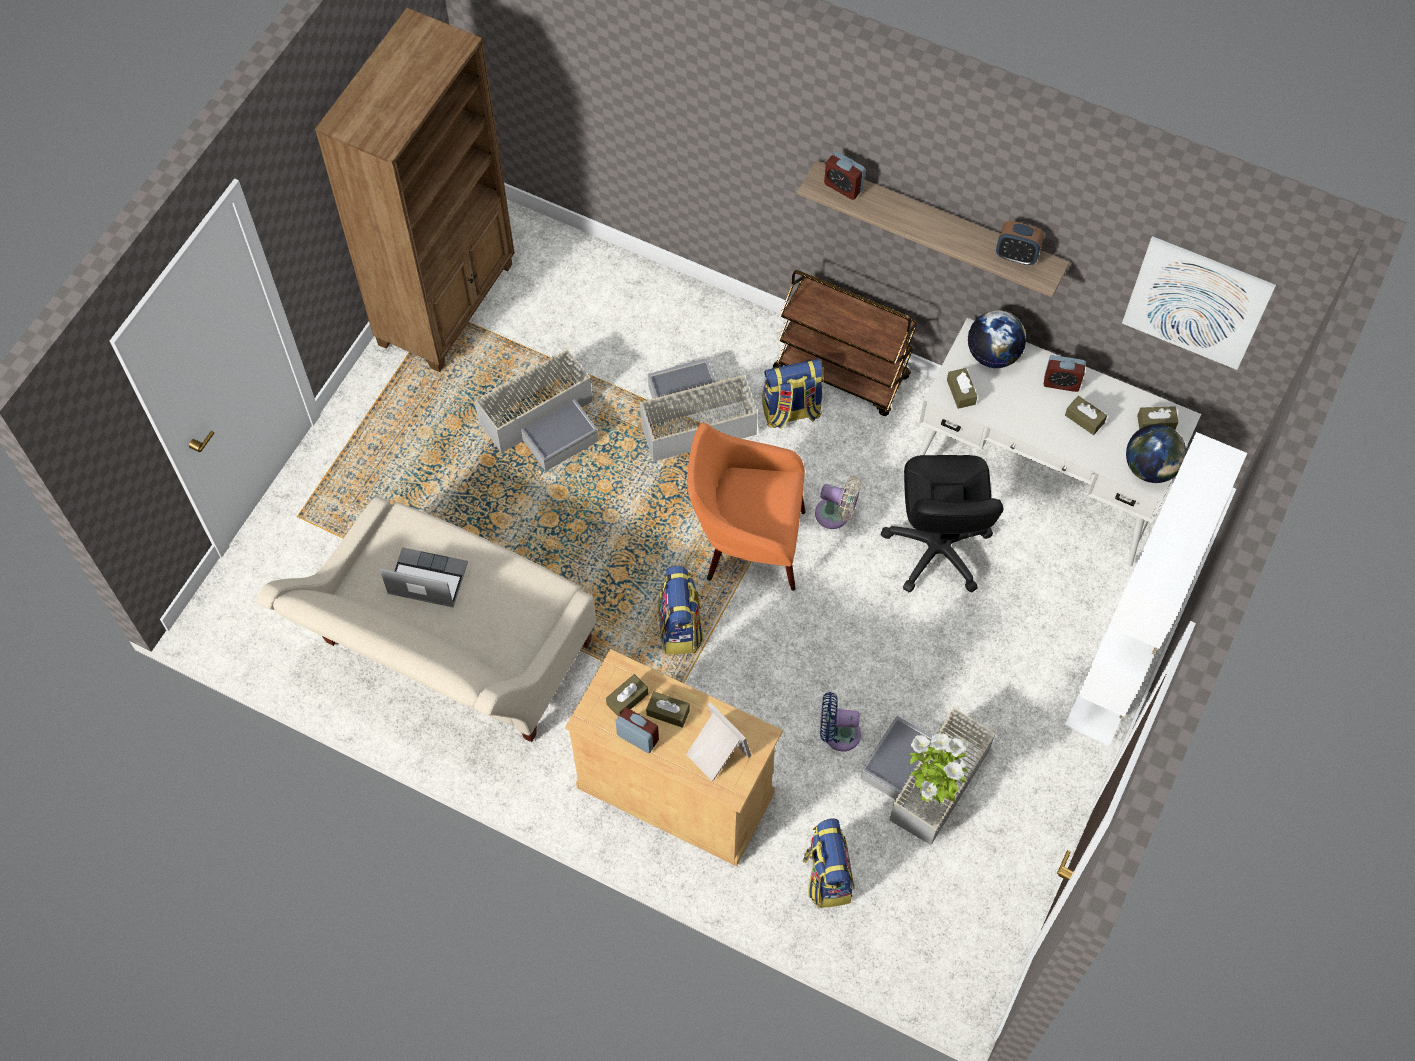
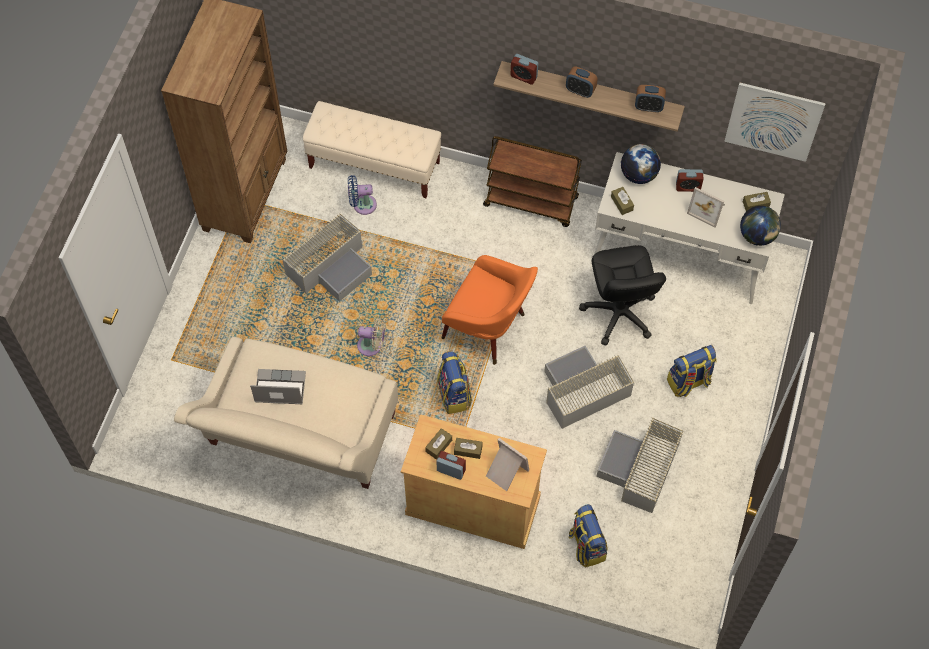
camera: 10 degrees left, 0 degrees up
(633, 290) = (375, 165): none -> beige bench
(692, 419) = (434, 249): grey storage box -> grey storage box (582, 391)
(747, 543) = (488, 329): orange armchair -> orange armchair turned 150 degrees counterclockwise
(791, 412) = (501, 234): backpack -> backpack (688, 382)
(836, 515) = (546, 300): beige fan -> beige fan (372, 346)
(837, 733) = (575, 449): blue fan -> blue fan (362, 205)
(921, 218) = (580, 91): none -> alarm clock
(932, 792) = (648, 477): potted plant -> none
(1084, 419) = (708, 209): brown tissue box -> picture frame
(1118, 666) = (755, 373): white bookcase -> none

